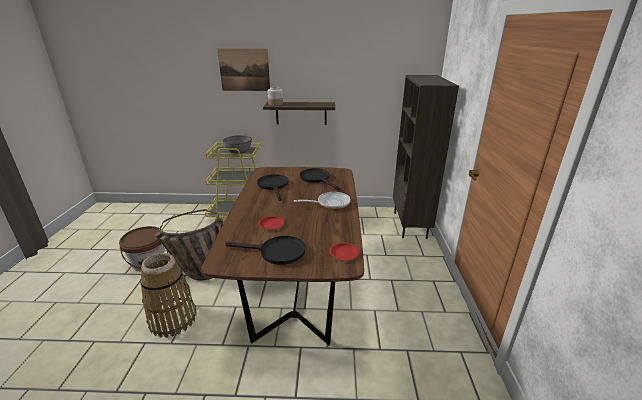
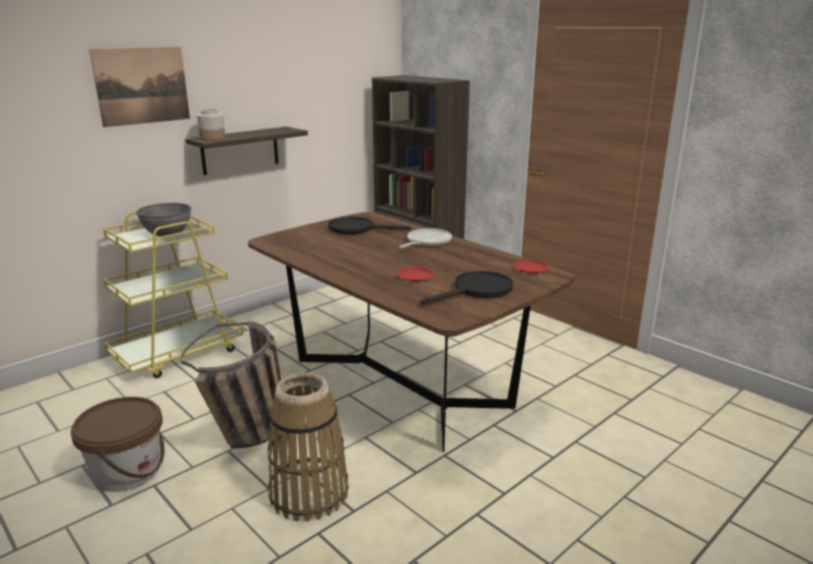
camera: 45 degrees left, 5 degrees down
(274, 186) = (325, 249): black frying pan -> none

